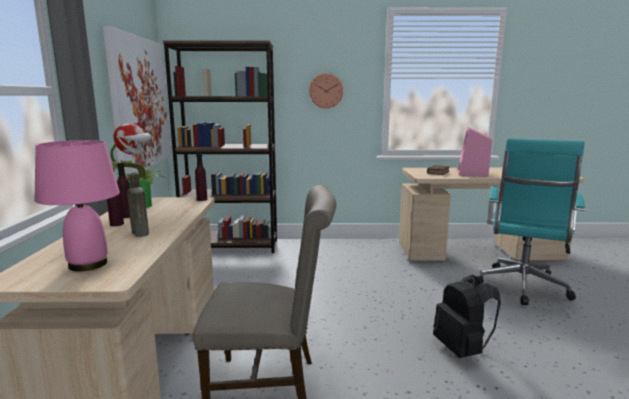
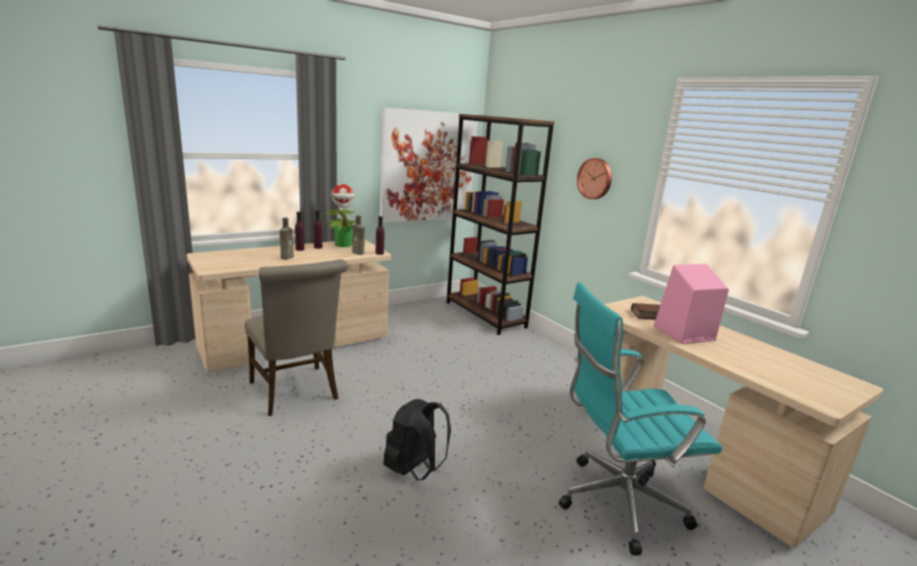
camera: 55 degrees right, 5 degrees up
(88, 264) = (229, 261): pink table lamp -> none
(185, 205) = (358, 253): none -> brown bottle

